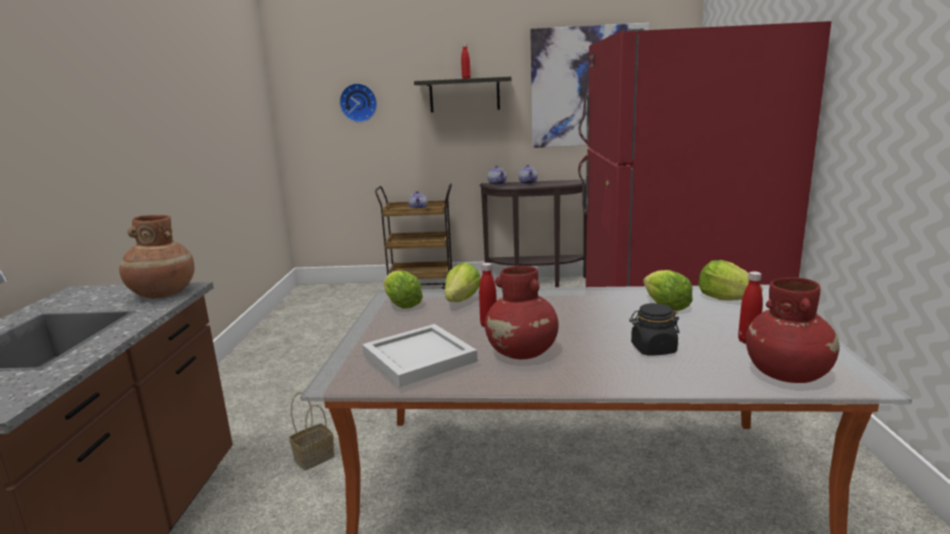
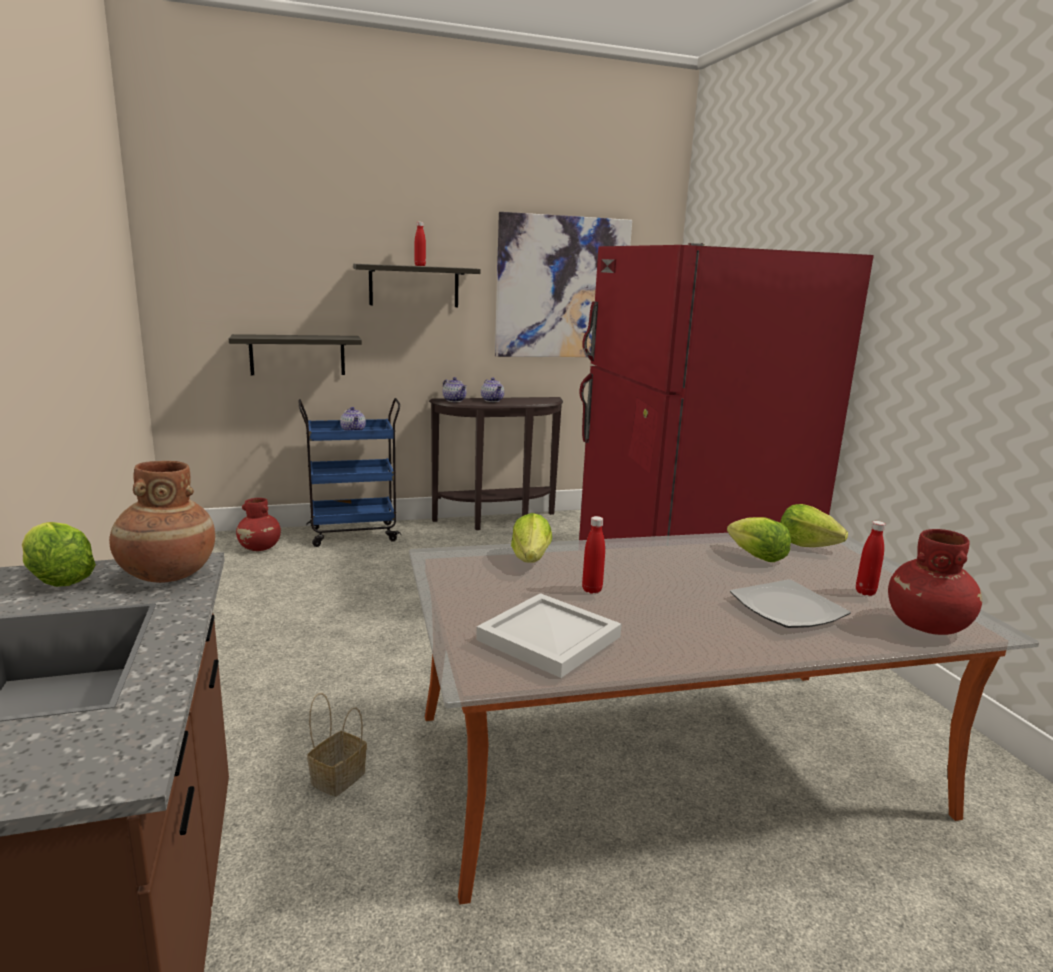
camera: 20 degrees left, 0 degrees up
(359, 102) = (269, 285): wall clock -> none
(380, 153) = (297, 355): none -> shelf
(401, 304) = (461, 568): lettuce -> lettuce (57, 579)
(422, 288) = (354, 534): brown cart -> blue cart
(522, 353) = (660, 622): red vase -> red vase (259, 548)
(653, 349) = (787, 608): black jar -> plate

